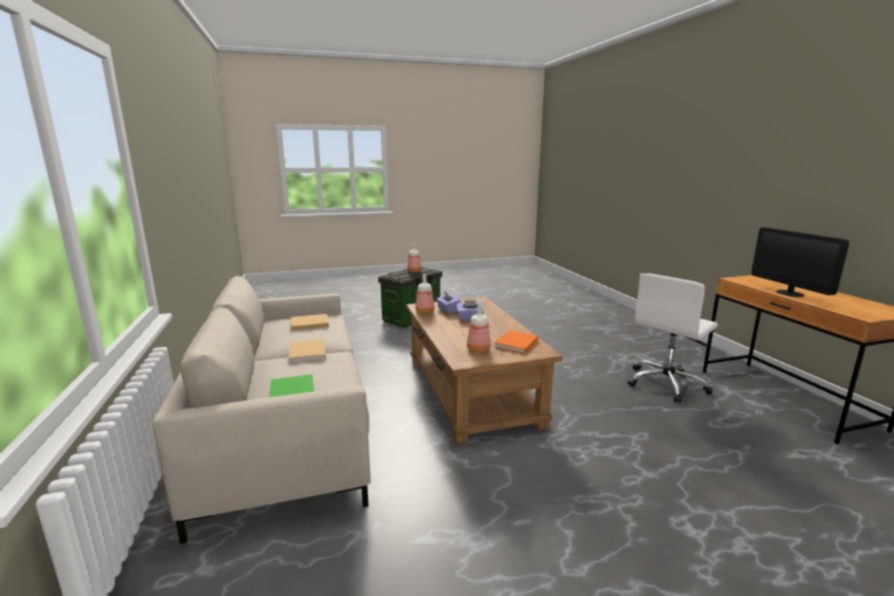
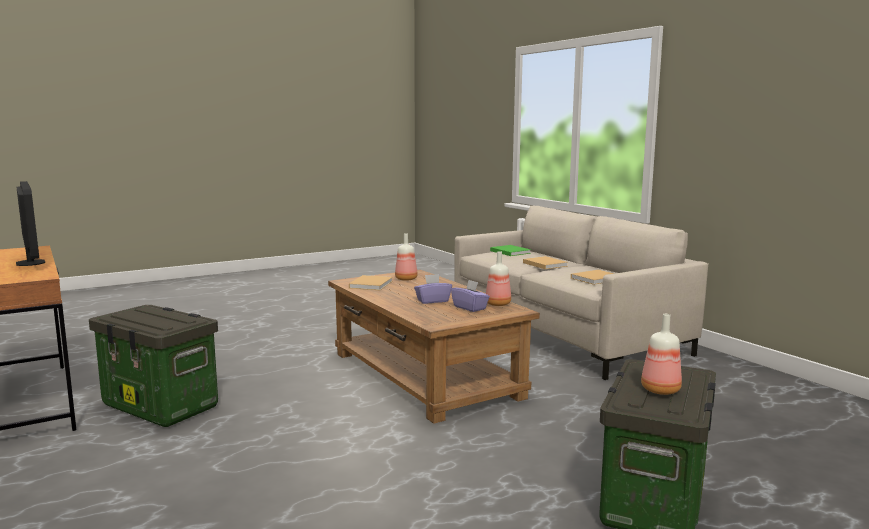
camera: 165 degrees right, 5 degrees down
(515, 344) = (371, 284): orange book -> beige book
(666, 384) = (162, 406): white office chair -> storage box

